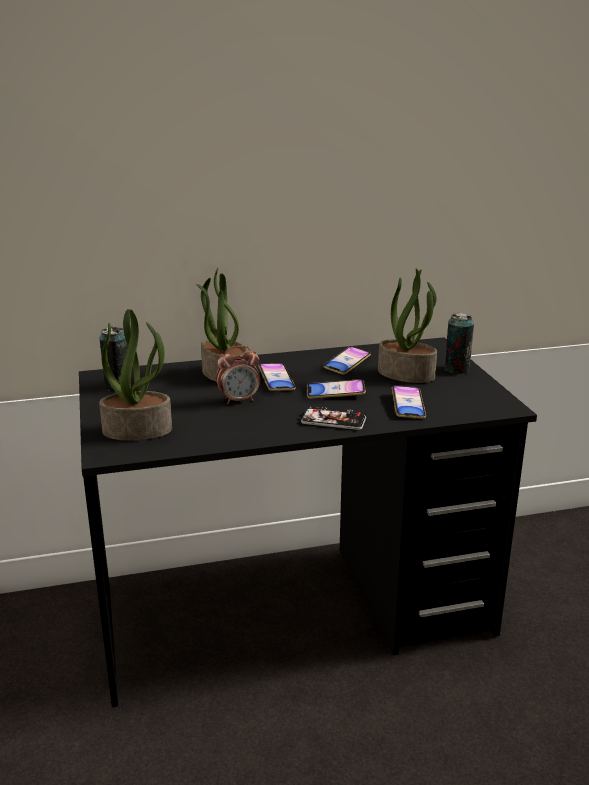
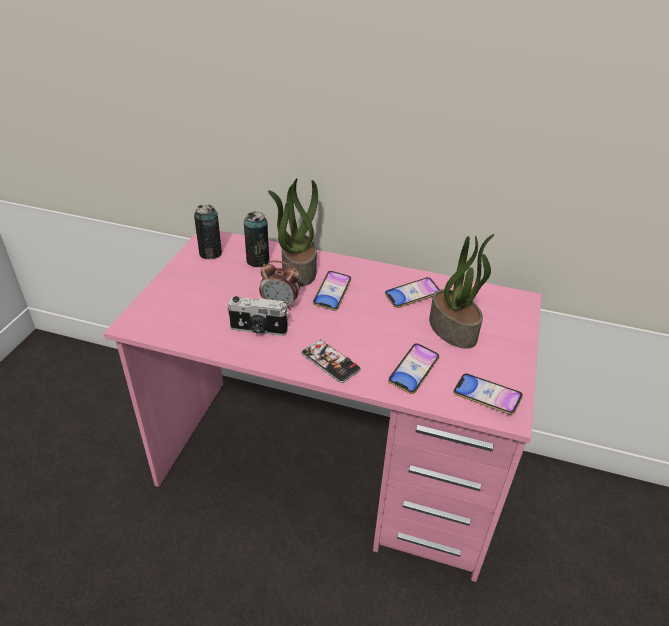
camera: 30 degrees right, 15 degrees up
(138, 430) = (177, 308): potted plant -> none
(241, 421) = (258, 330): none -> camera
(294, 612) = (329, 470): black desk -> pink desk
(335, 393) = (366, 328): phone -> phone (486, 396)
(456, 369) = (509, 342): can -> can (257, 261)

